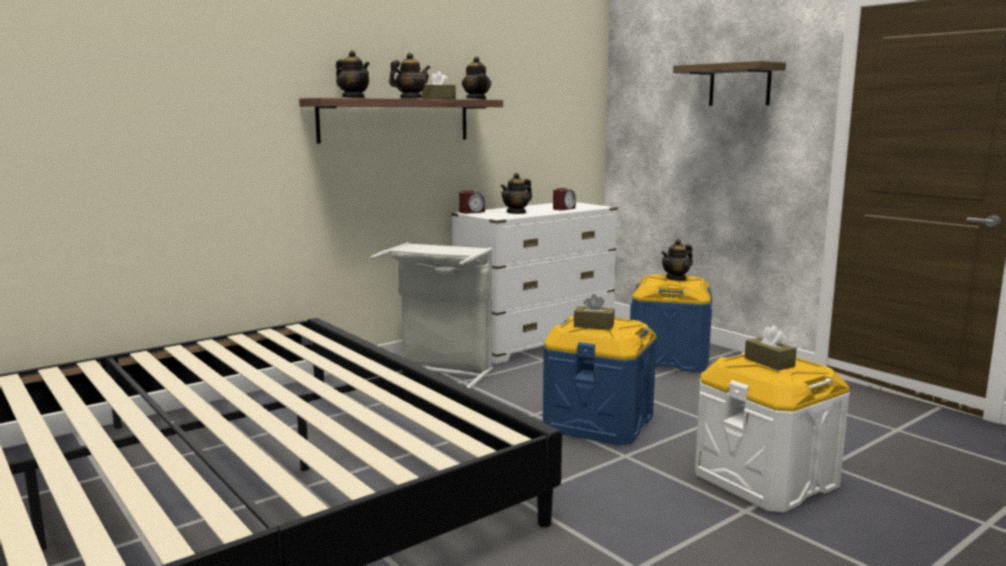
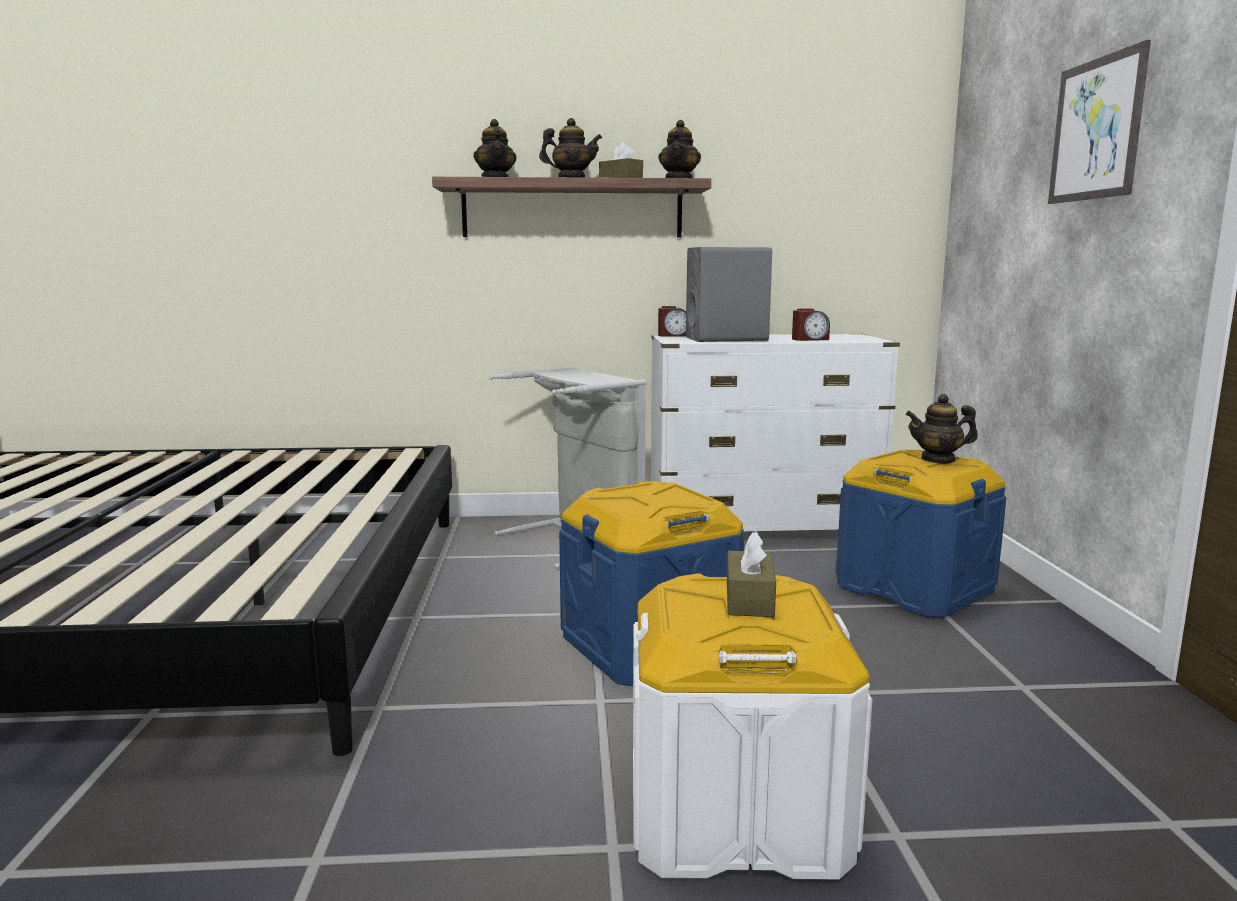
camera: 35 degrees right, 0 degrees up
(516, 212) = (727, 339): teapot -> grey speaker
(593, 325) = (641, 496): brown tissue box -> none
(739, 85) = (1096, 129): shelf -> picture

